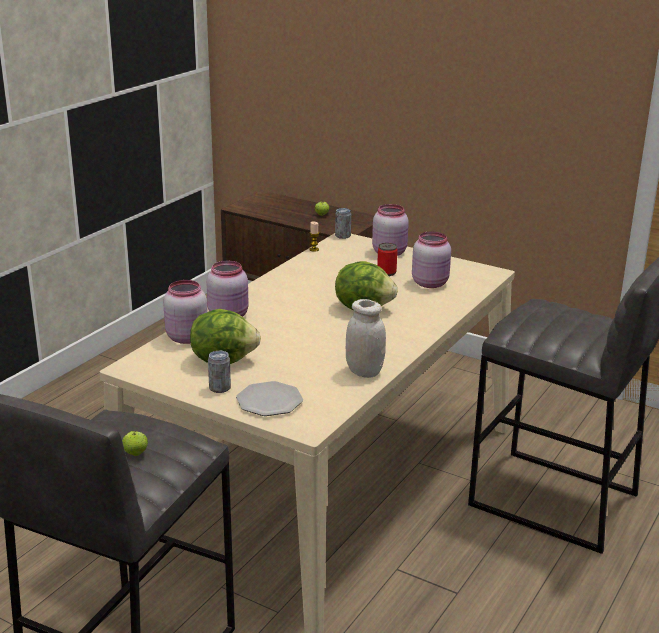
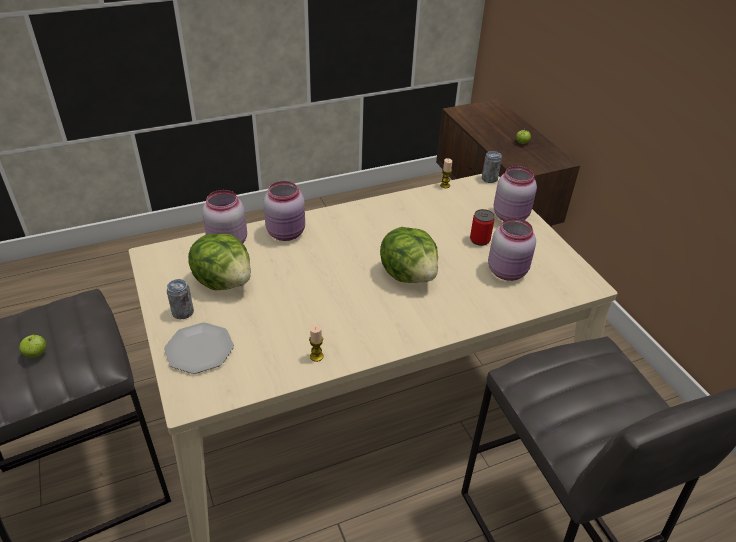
camera: 35 degrees right, 15 degrees up
(364, 372) = (316, 356): white jar -> candle

